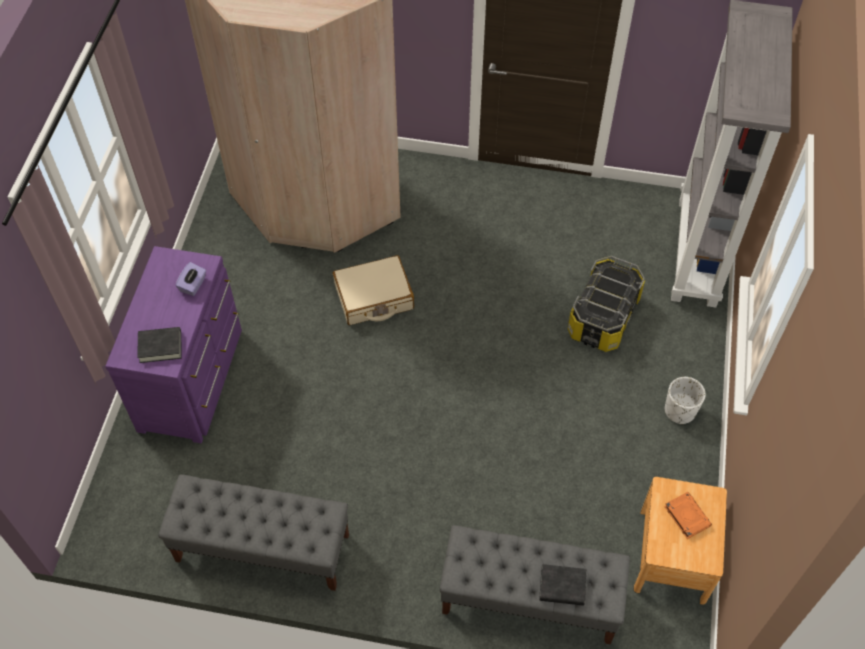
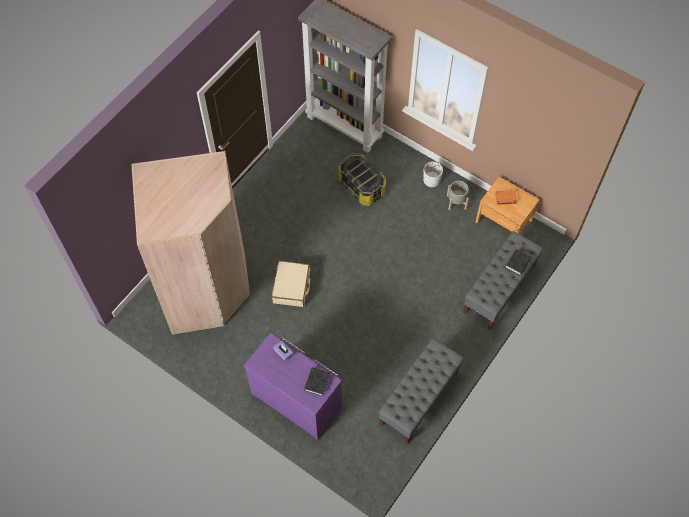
camera: 65 degrees left, 5 degrees up
(662, 464) = (456, 202): none -> grey planter

